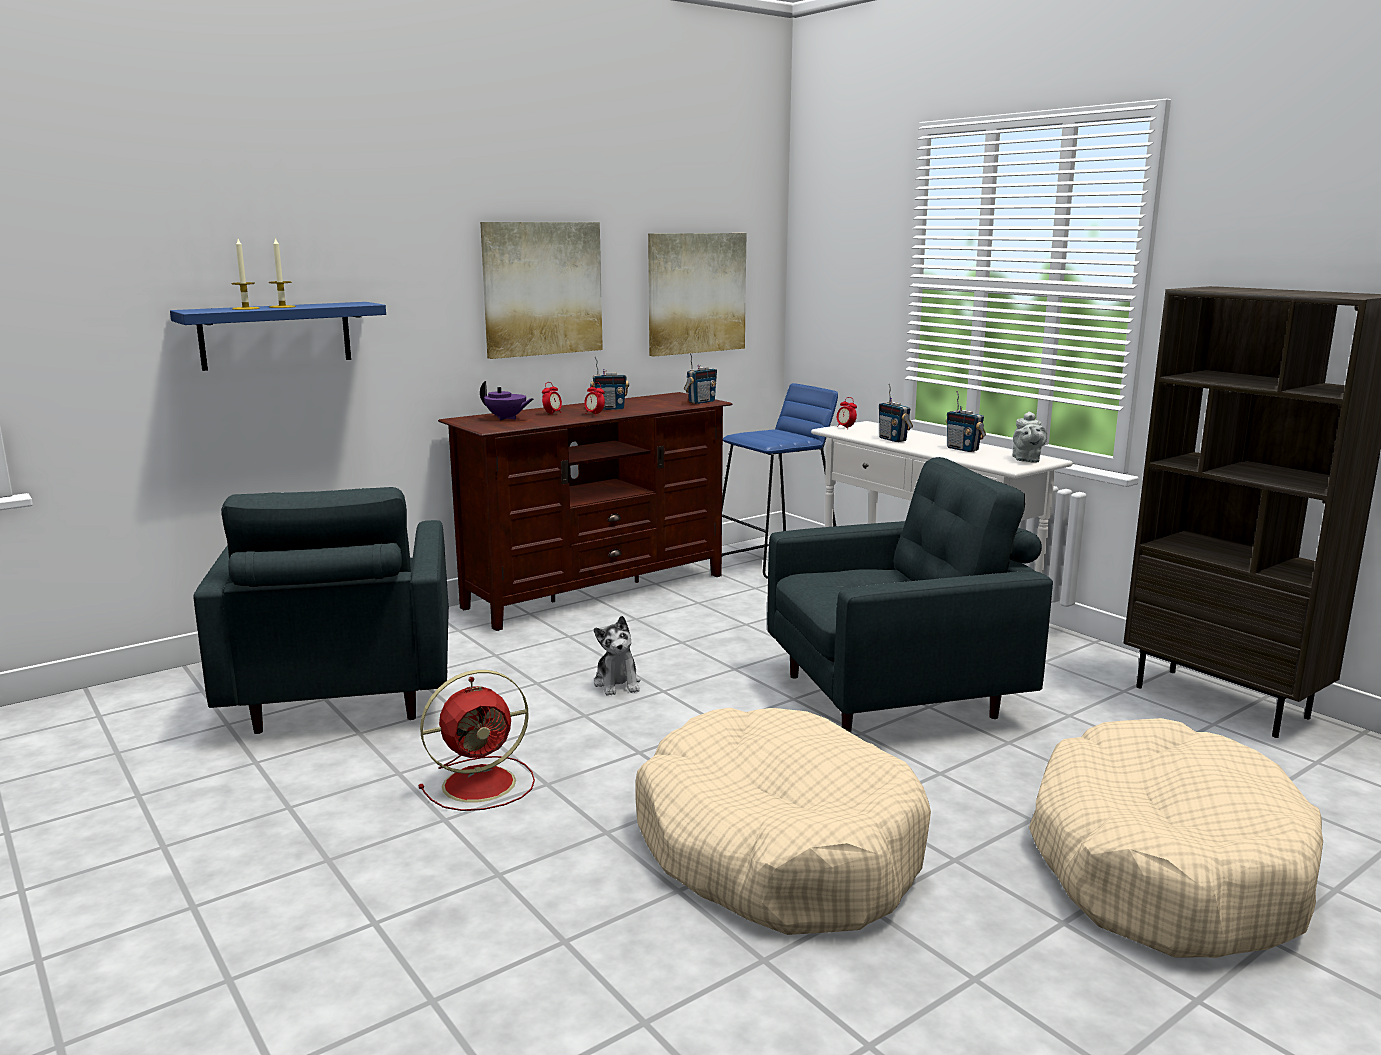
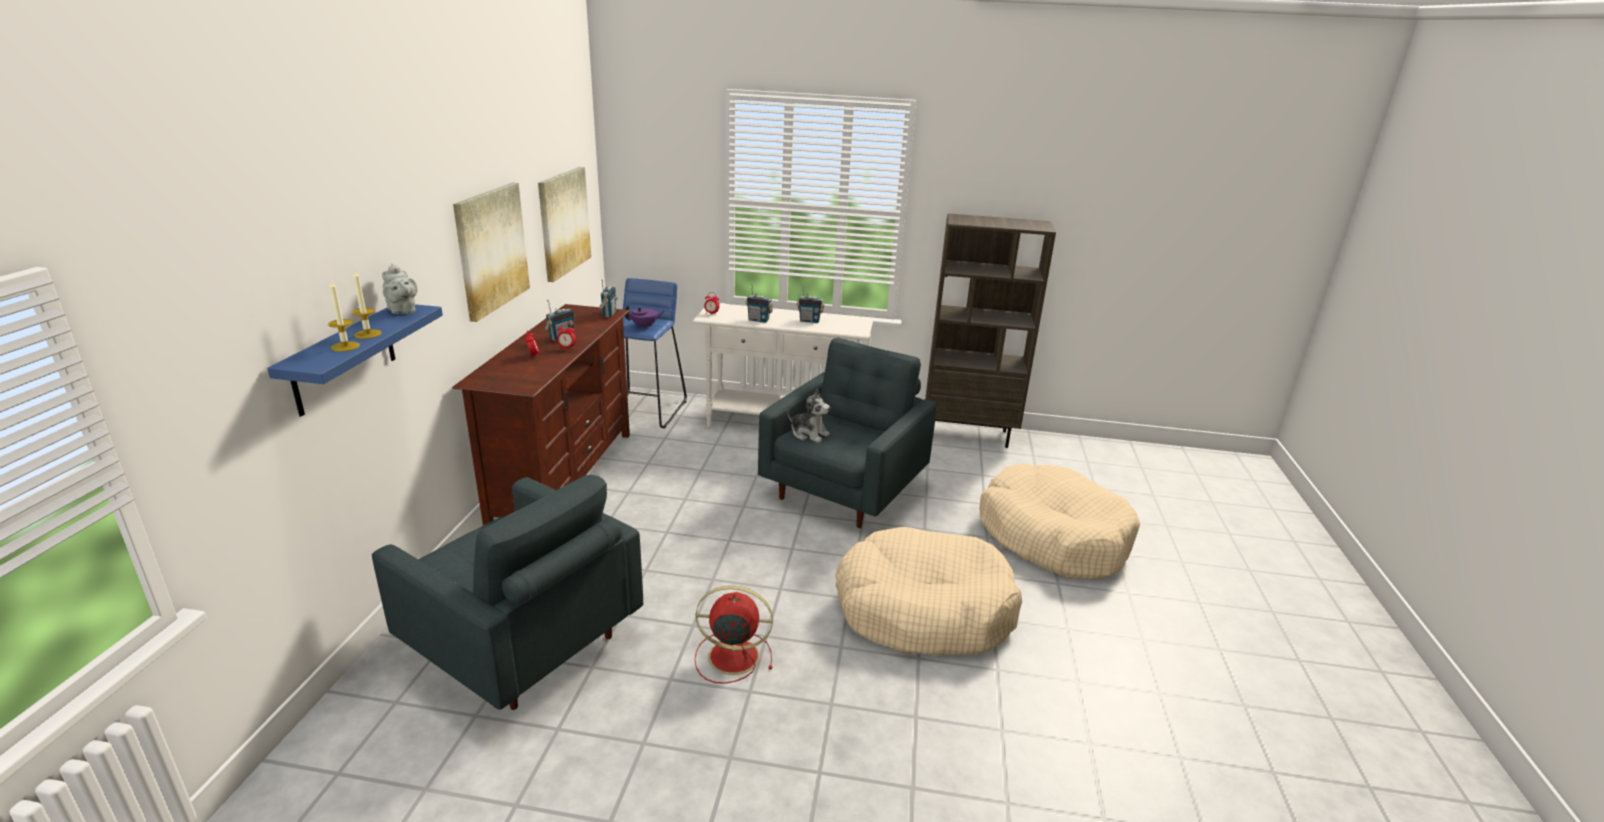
camera: 45 degrees left, 10 degrees up
(482, 783) = (731, 656): red fan -> red fan turned 105 degrees counterclockwise
(506, 418) = (510, 371): purple teapot -> purple teapot (645, 326)
(617, 683) = (695, 547): plush toy -> plush toy (809, 434)
(1026, 460) = (854, 323): grey teapot -> grey teapot (402, 311)

